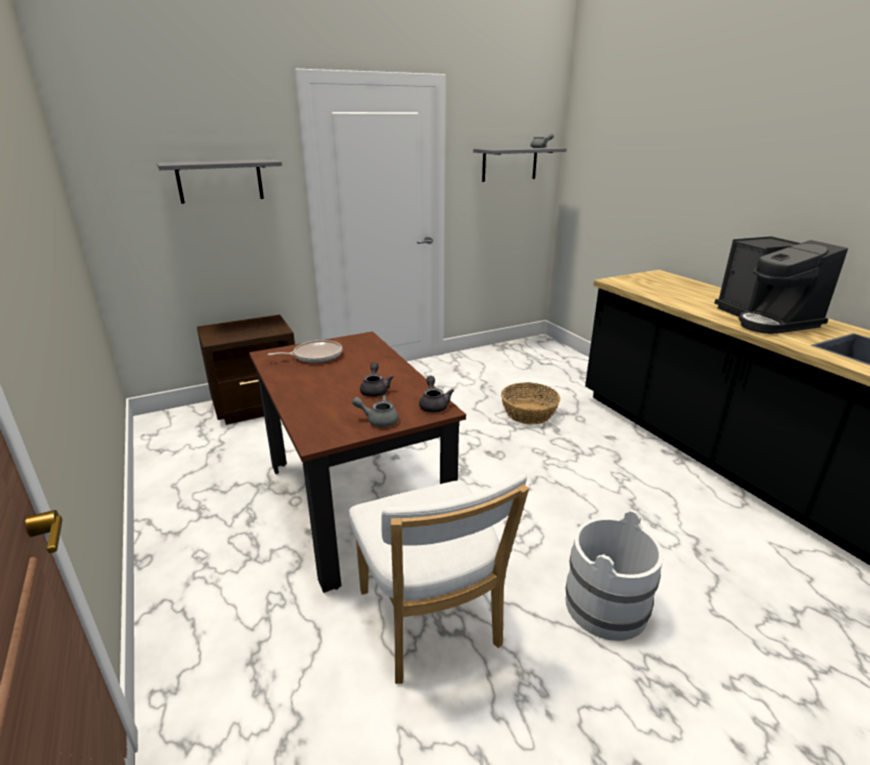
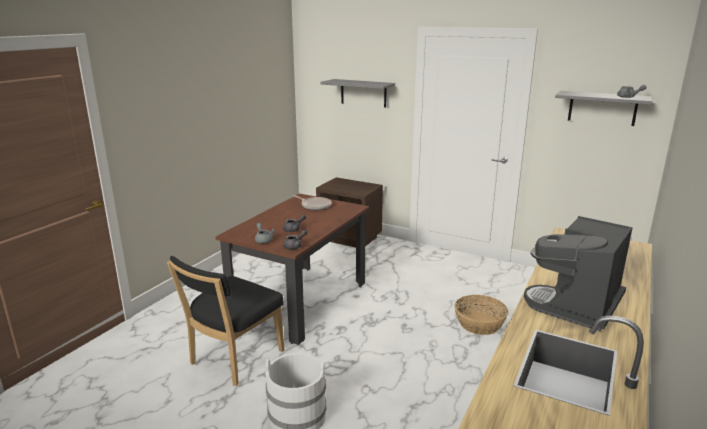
camera: 55 degrees right, 5 degrees down
(431, 624) = (233, 359): white chair -> black chair

